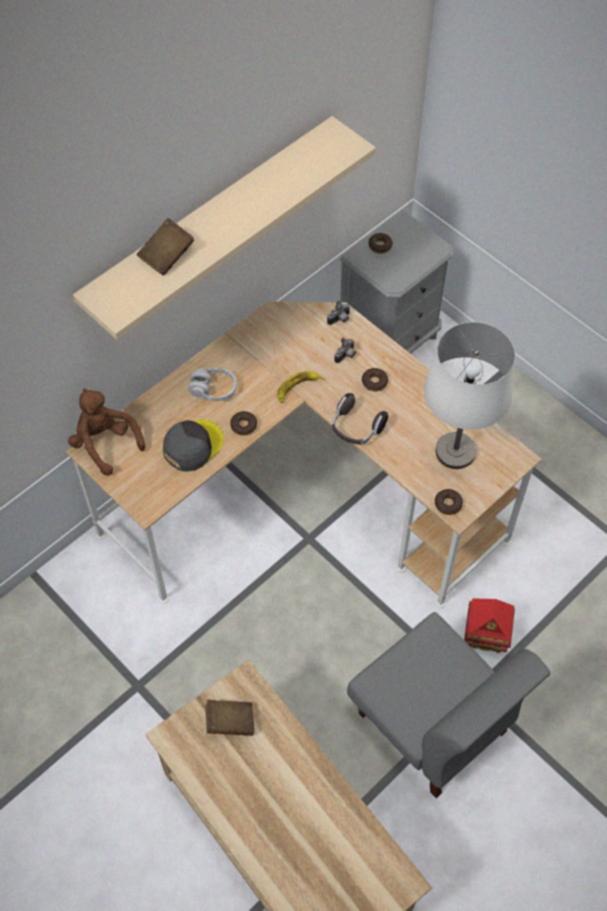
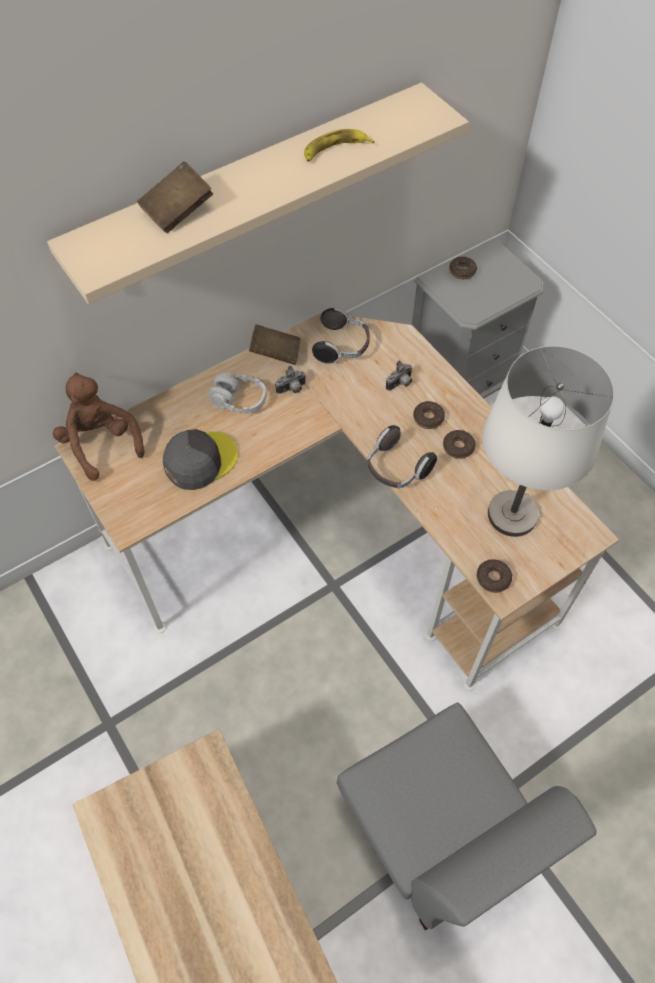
camera: 10 degrees right, 0 degrees up
(230, 722) = (178, 807): brown book -> brown book (275, 353)
(244, 425) = (264, 446): donut -> donut (458, 447)
(291, 330) = (342, 347): none -> headphones
(297, 388) = (336, 412): banana -> banana (335, 150)
(340, 320) = (401, 343): camera -> camera (292, 389)
(485, 635) = (516, 733): toy house -> none

